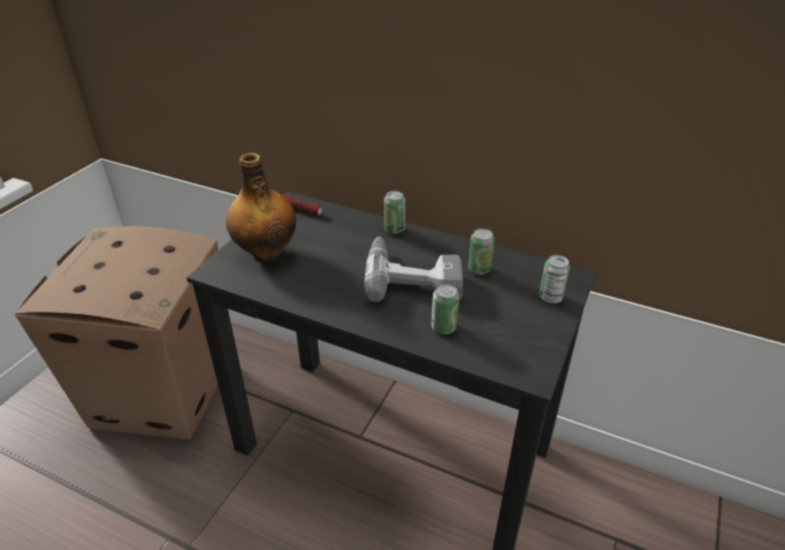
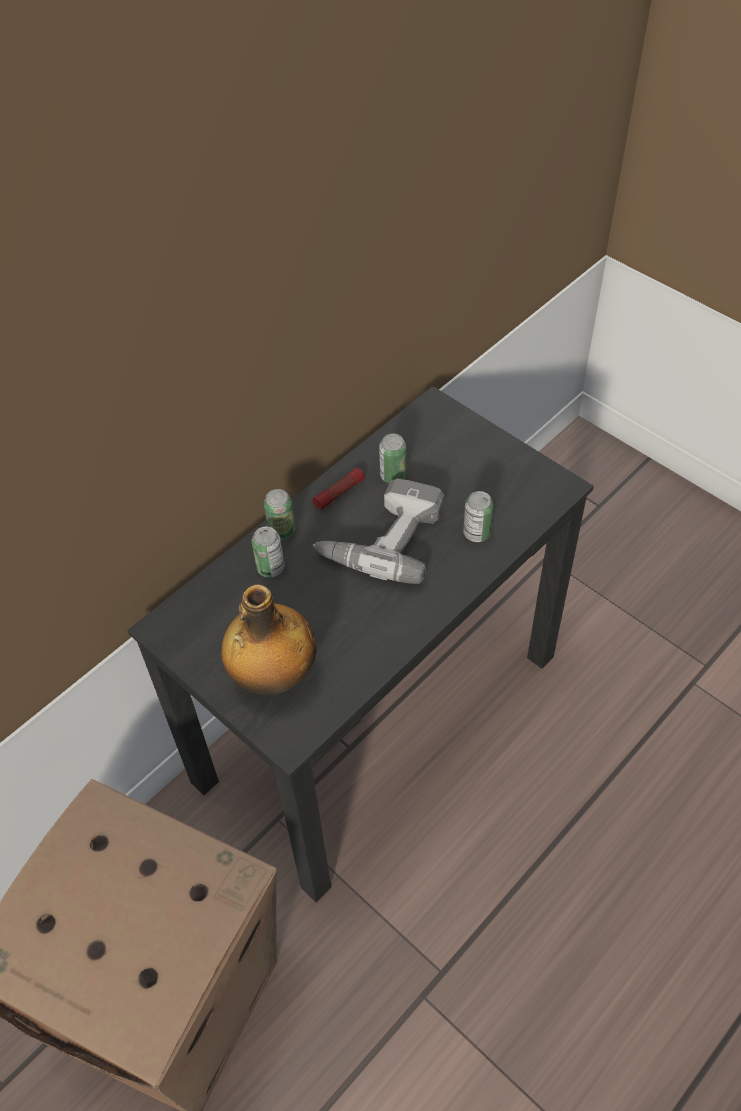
camera: 70 degrees left, 15 degrees up
(301, 209) = (187, 620): flashlight -> flashlight (339, 493)
(550, 297) = (460, 434): can -> can (270, 568)

